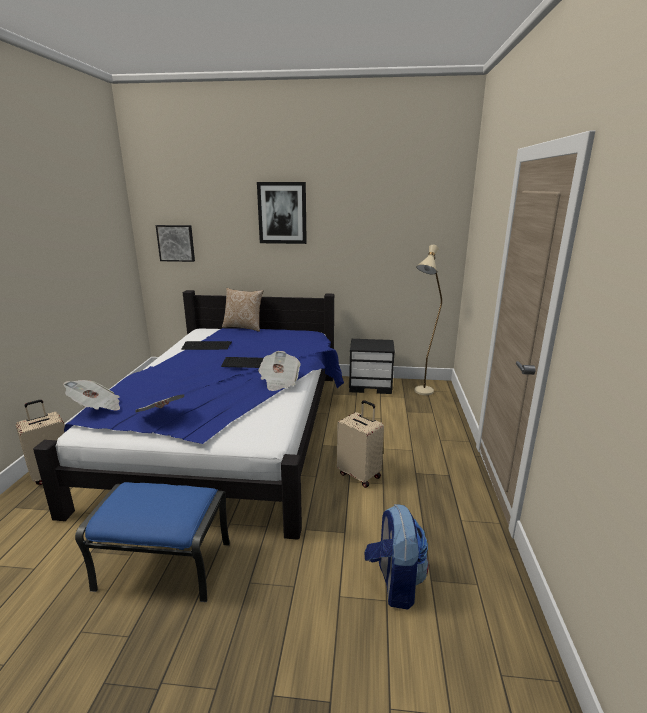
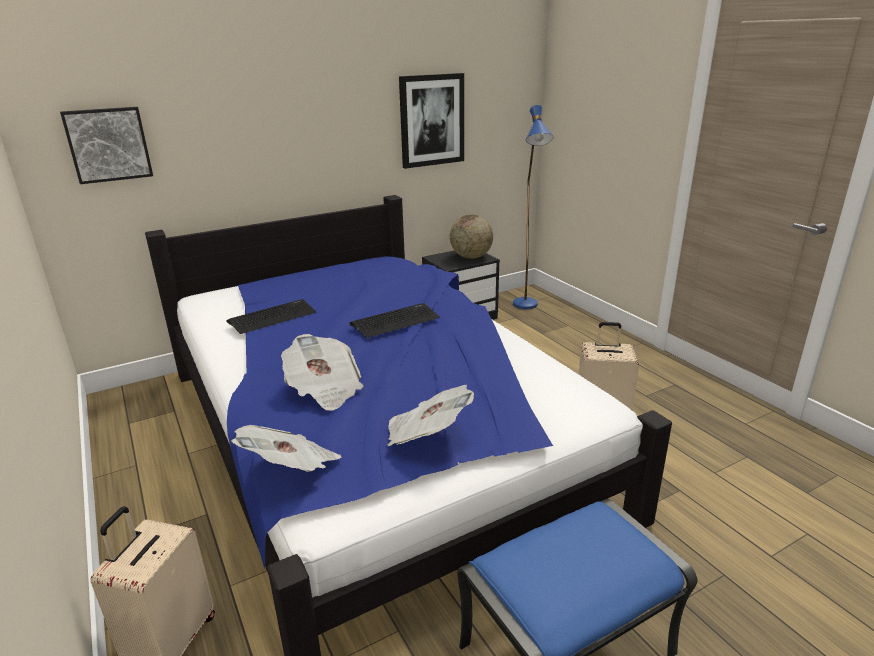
camera: 35 degrees left, 5 degrees up
(244, 327) = (273, 275): pillow -> none
(279, 382) = (479, 332): newspaper -> newspaper (324, 389)
(282, 213) = (305, 73): picture -> picture (432, 120)
(379, 345) = (471, 257): none -> globe
(394, 583) = (789, 513): backpack -> none
(421, 394) = (527, 308): beige floor lamp -> blue floor lamp

